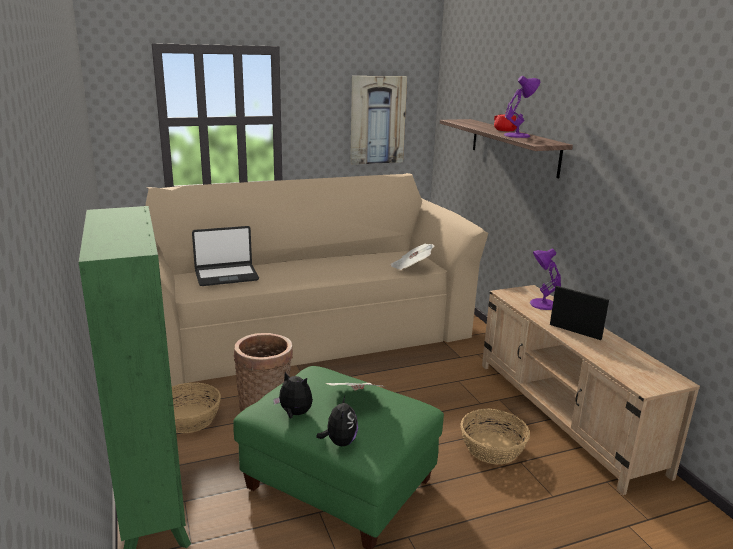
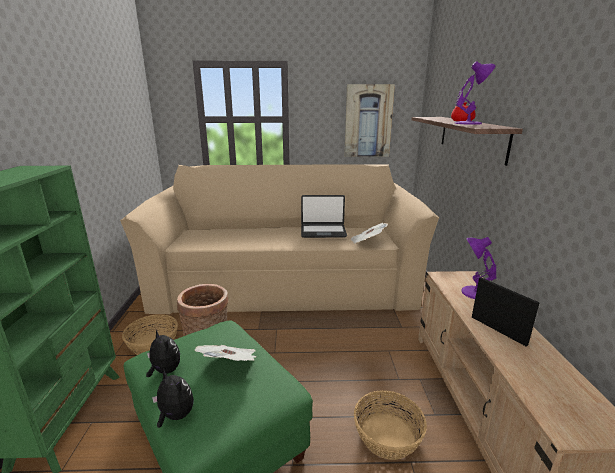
camera: 20 degrees right, 0 degrees up
(226, 276) = (217, 234): laptop -> laptop (323, 231)
(339, 442) = (175, 415): plush toy -> plush toy turned 75 degrees counterclockwise

